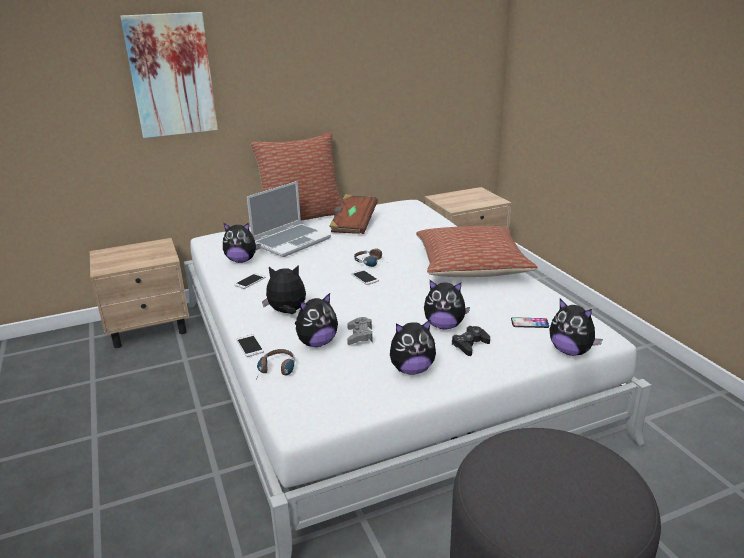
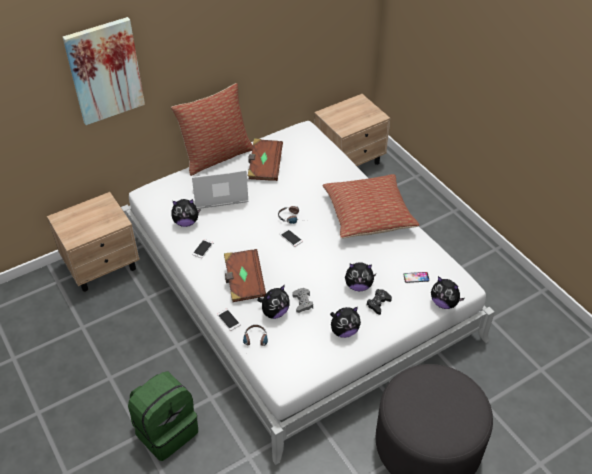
camera: 10 degrees left, 20 degrees up
(133, 508) = (166, 430): none -> green backpack
(287, 312) = (244, 282): plush toy -> brown book
(291, 241) = (219, 194): laptop -> laptop turned 135 degrees counterclockwise

